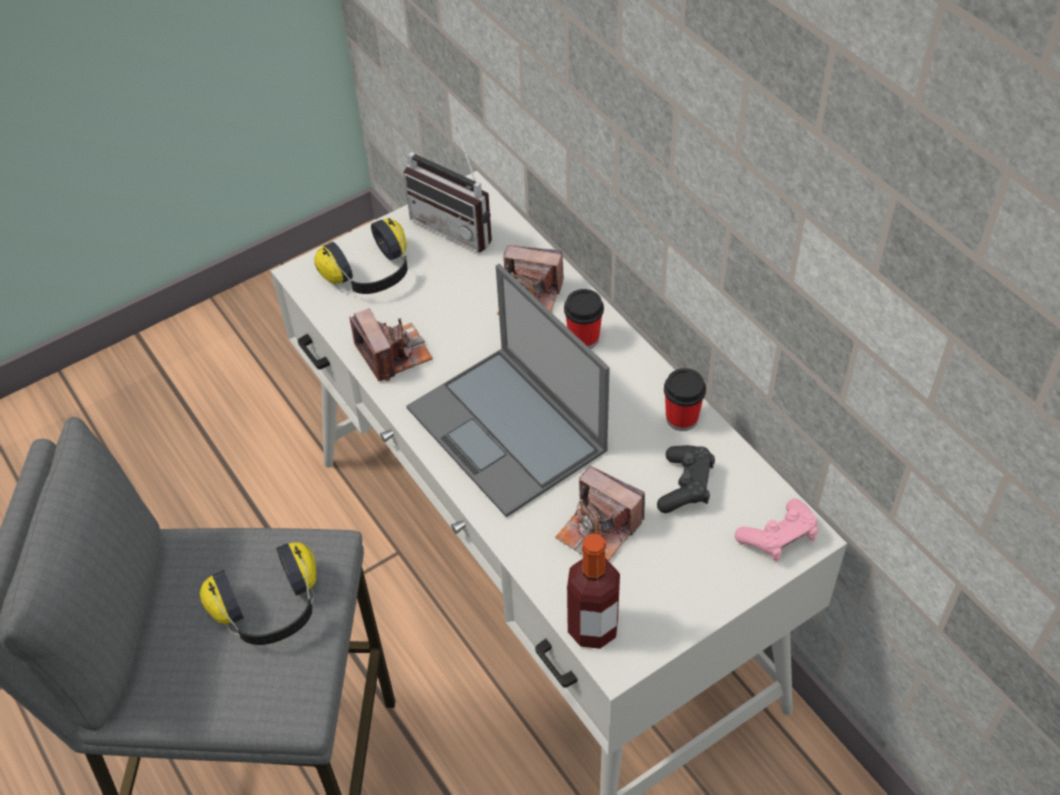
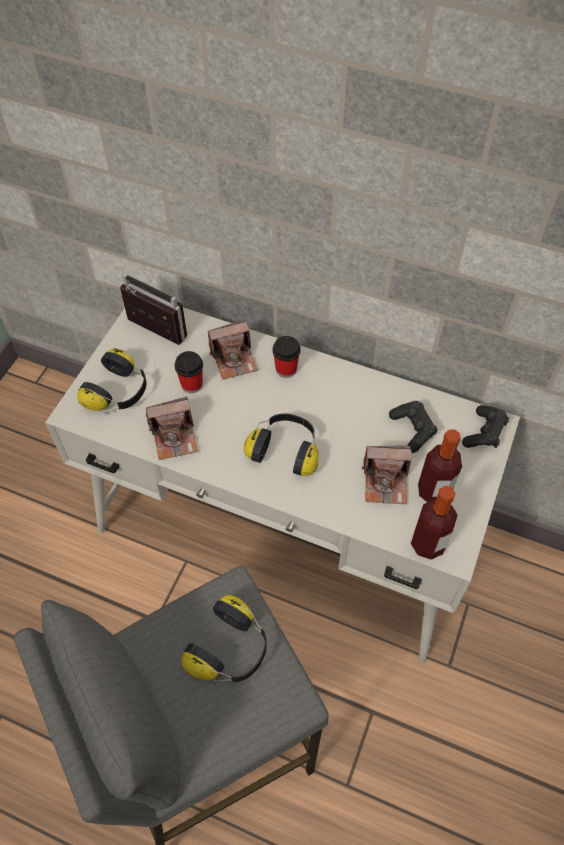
camera: 35 degrees left, 5 degrees up
(393, 353) = (174, 437): camera -> camera turned 135 degrees clockwise
(458, 225) = (152, 333): radio -> radio turned 150 degrees counterclockwise
(508, 431) = (286, 450): laptop -> headphones
(651, 572) = (433, 491): none -> bottle
(681, 418) = (379, 390): cup -> cup (192, 384)
(778, 538) = (484, 433): pink game controller -> black game controller

